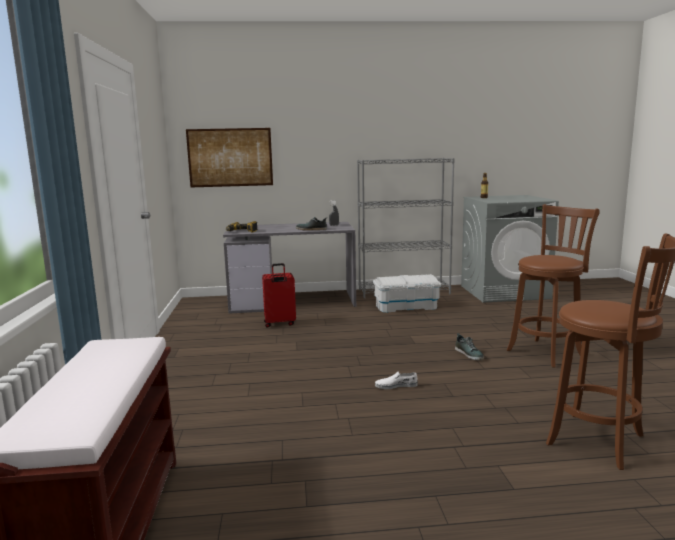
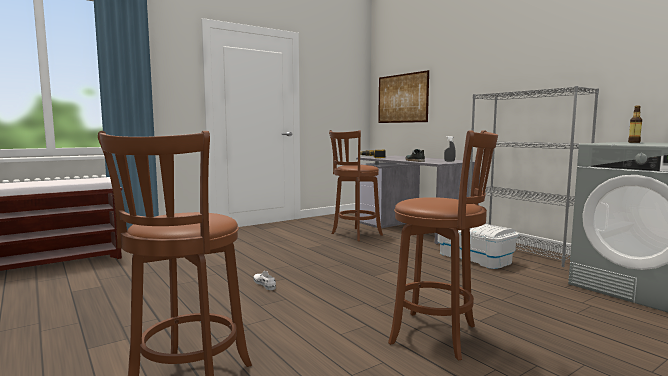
camera: 60 degrees right, 5 degrees down
(279, 324) = (354, 235): red suitcase -> brown stool
(469, 354) = (374, 299): shoe -> none

